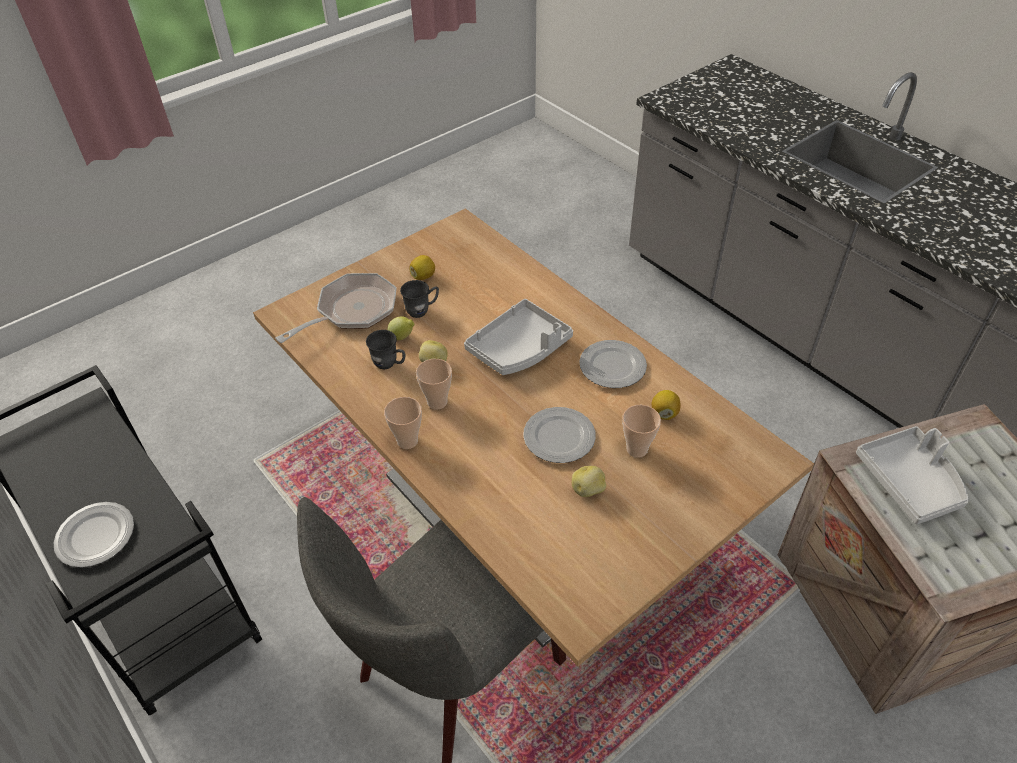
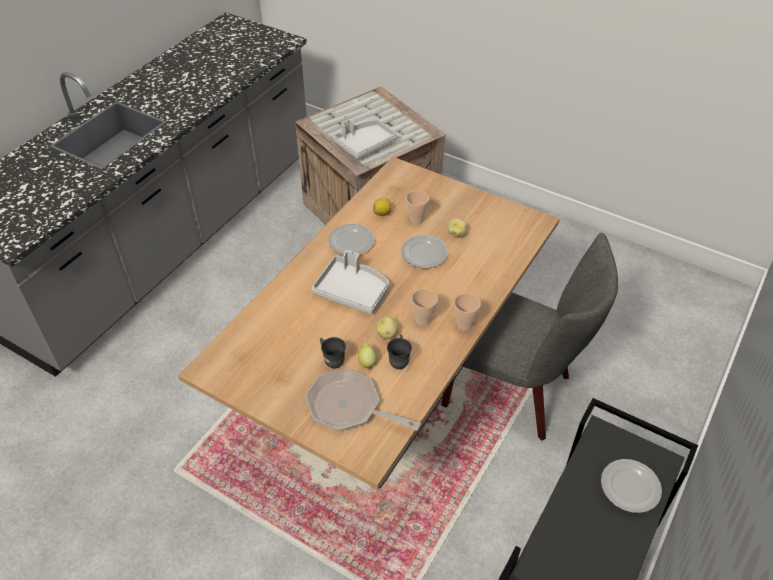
camera: 110 degrees left, 0 degrees up
(423, 276) = (288, 373): lemon -> none

